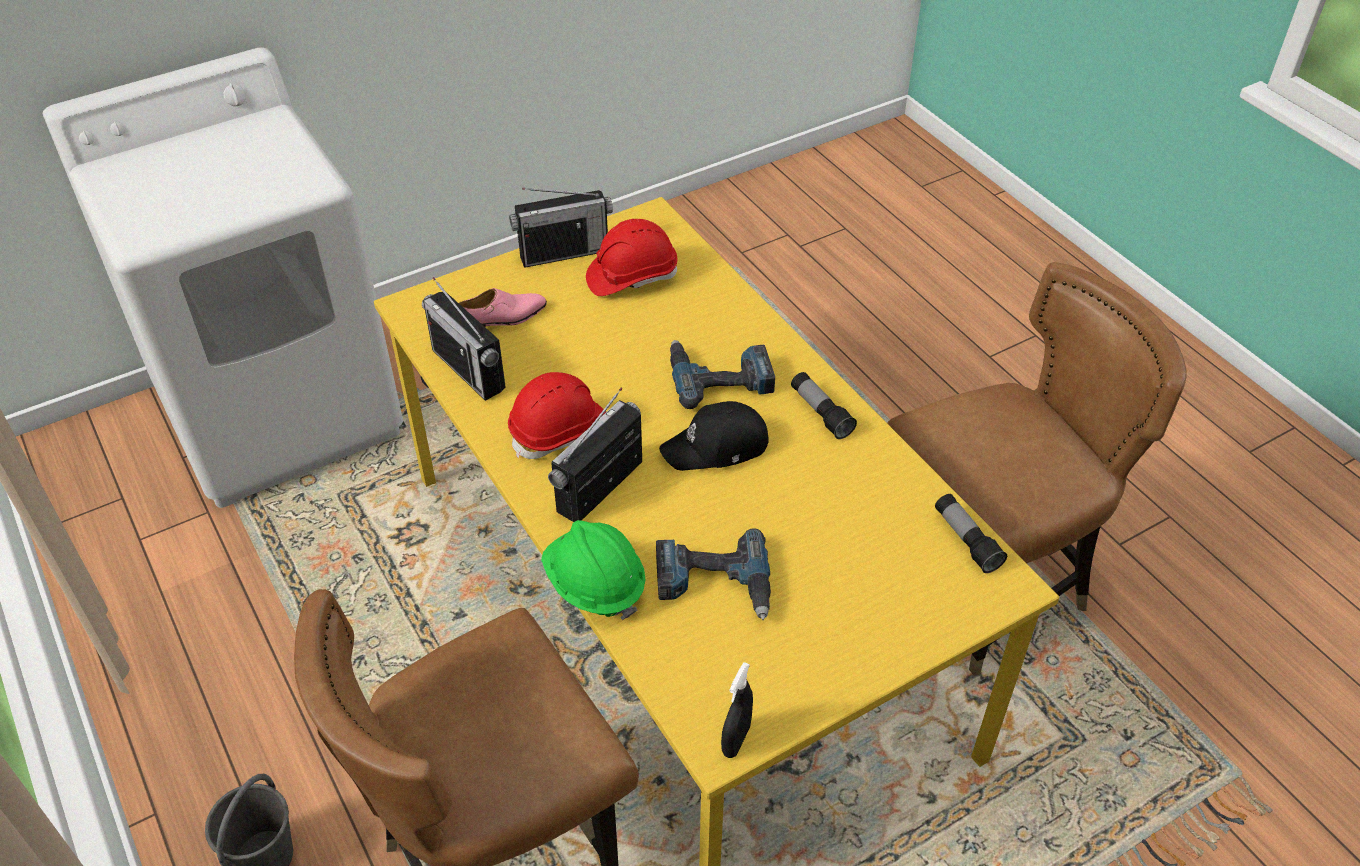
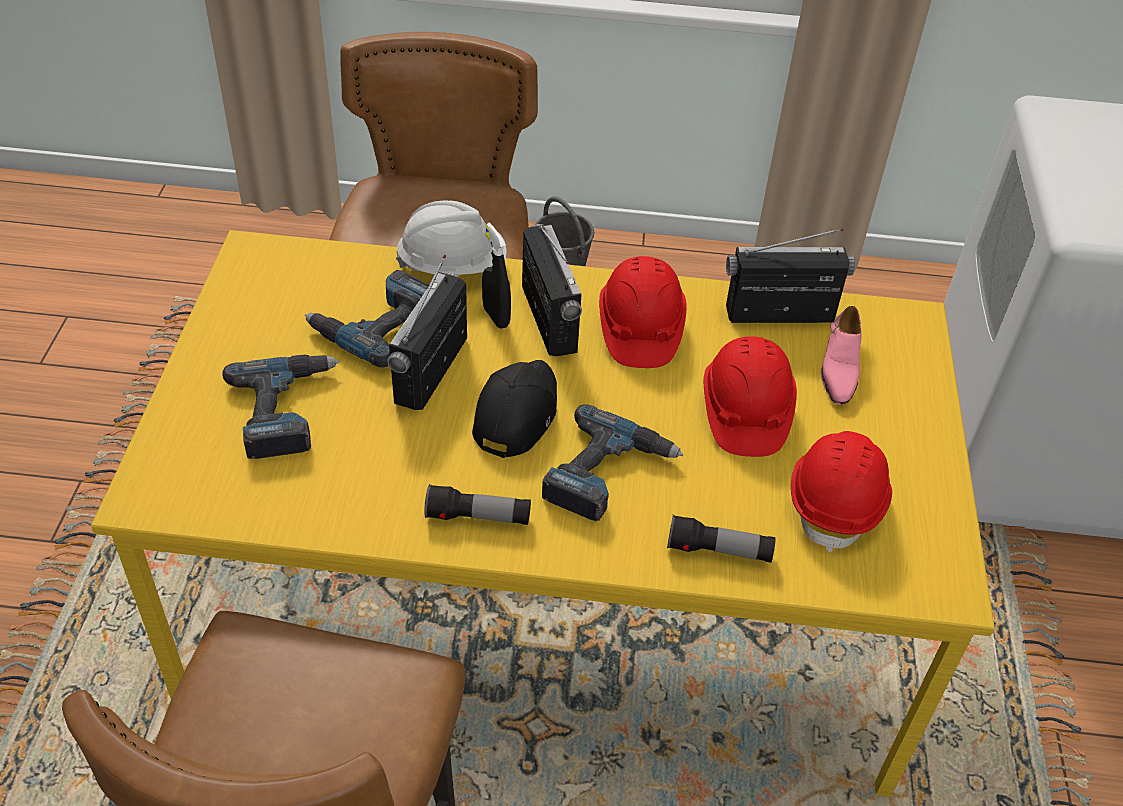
camera: 125 degrees right, 0 degrees up
(564, 253) = (926, 469): radio -> radio (431, 370)
(594, 343) = (744, 412): none -> red hard hat
(595, 585) = (453, 266): green hard hat -> white hard hat
(736, 740) = (244, 260): black spray bottle -> black spray bottle (496, 317)
(854, 570) = (286, 411): none -> power drill
(966, 540) = (218, 507): flashlight -> flashlight (719, 551)

